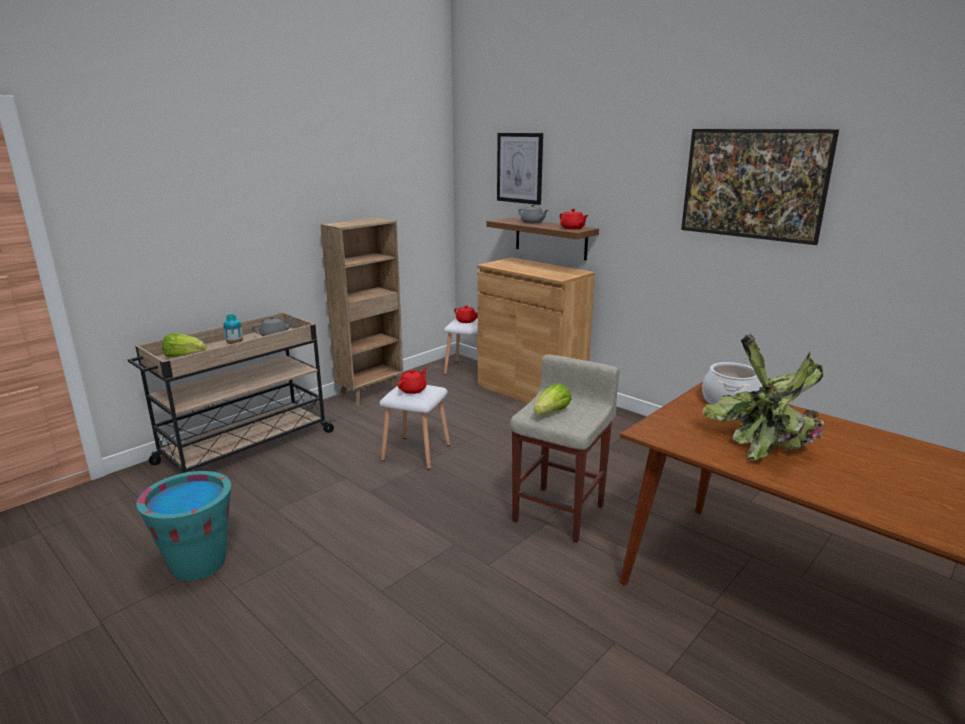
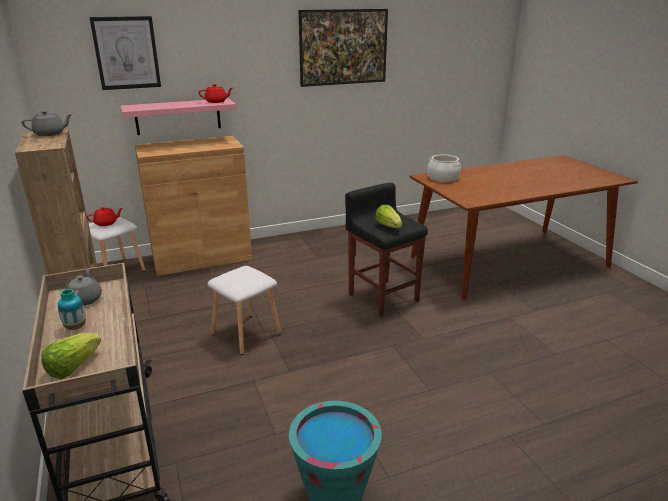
camera: 65 degrees left, 5 degrees up
(413, 390) = (241, 277): red teapot -> none
(532, 223) = (167, 104): grey teapot -> grey teapot (50, 134)
(550, 238) = (178, 116): brown shelf -> pink shelf
(559, 512) = (382, 297): beige stool -> black stool
(766, 442) = (494, 184): potted plant -> none

